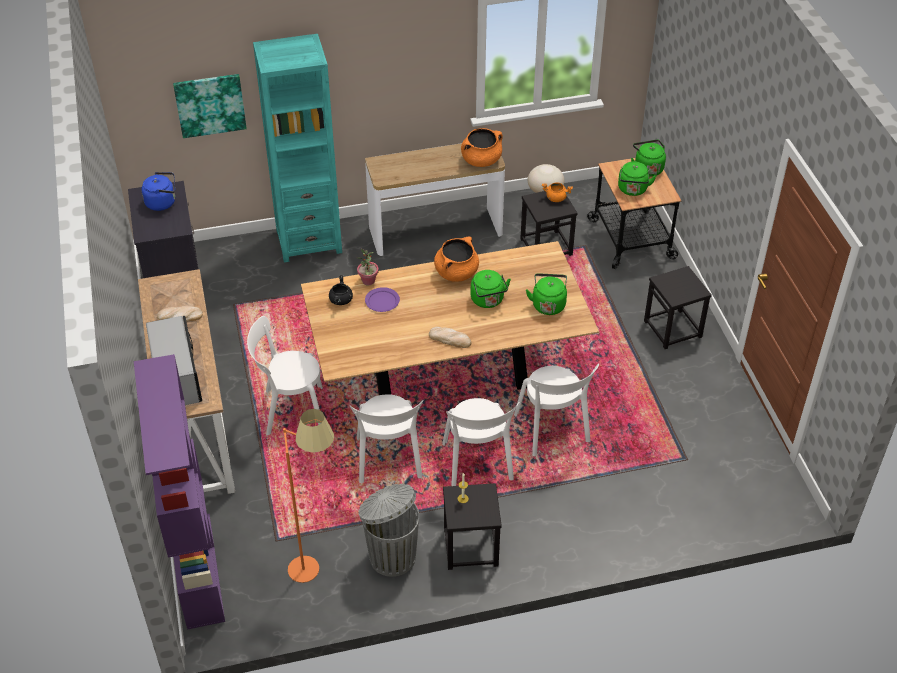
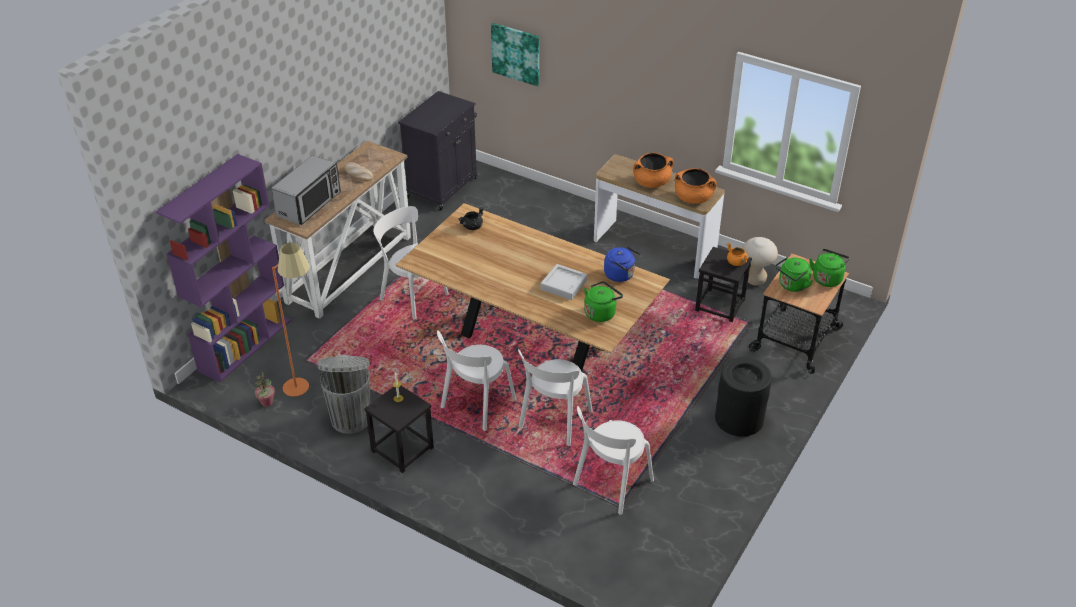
camera: 45 degrees right, 5 degrees down
(162, 202) = (445, 108): blue kettle -> blue kettle (621, 275)
(309, 241) = (561, 205): turquoise bookcase -> none
(368, 281) = (505, 226): potted plant -> potted plant (267, 402)
(382, 301) = (496, 242): purple plate -> none
(389, 461) = (426, 364): white chair -> white chair (611, 484)
(450, 339) = (504, 291): bread -> none
(456, 272) = (569, 255): orange cooking pot -> orange cooking pot (651, 182)
(488, 301) = (563, 285): green kettle -> grey tray
(673, 329) = (739, 419): black stool -> black trash can

